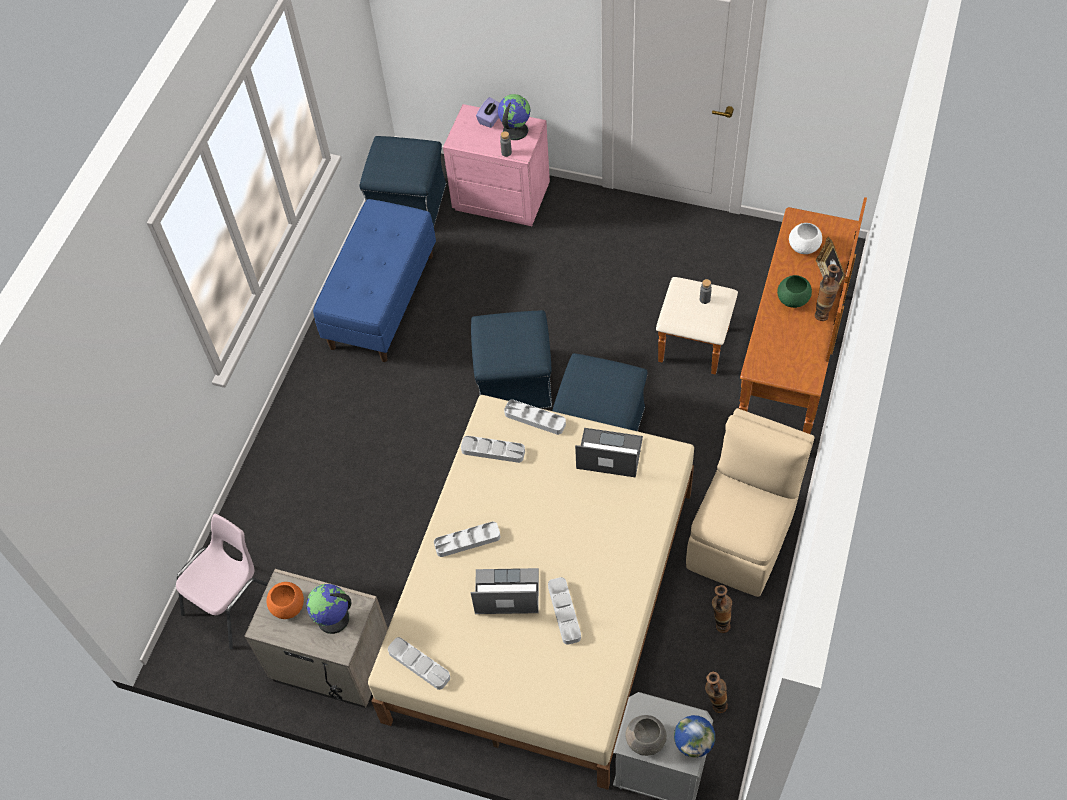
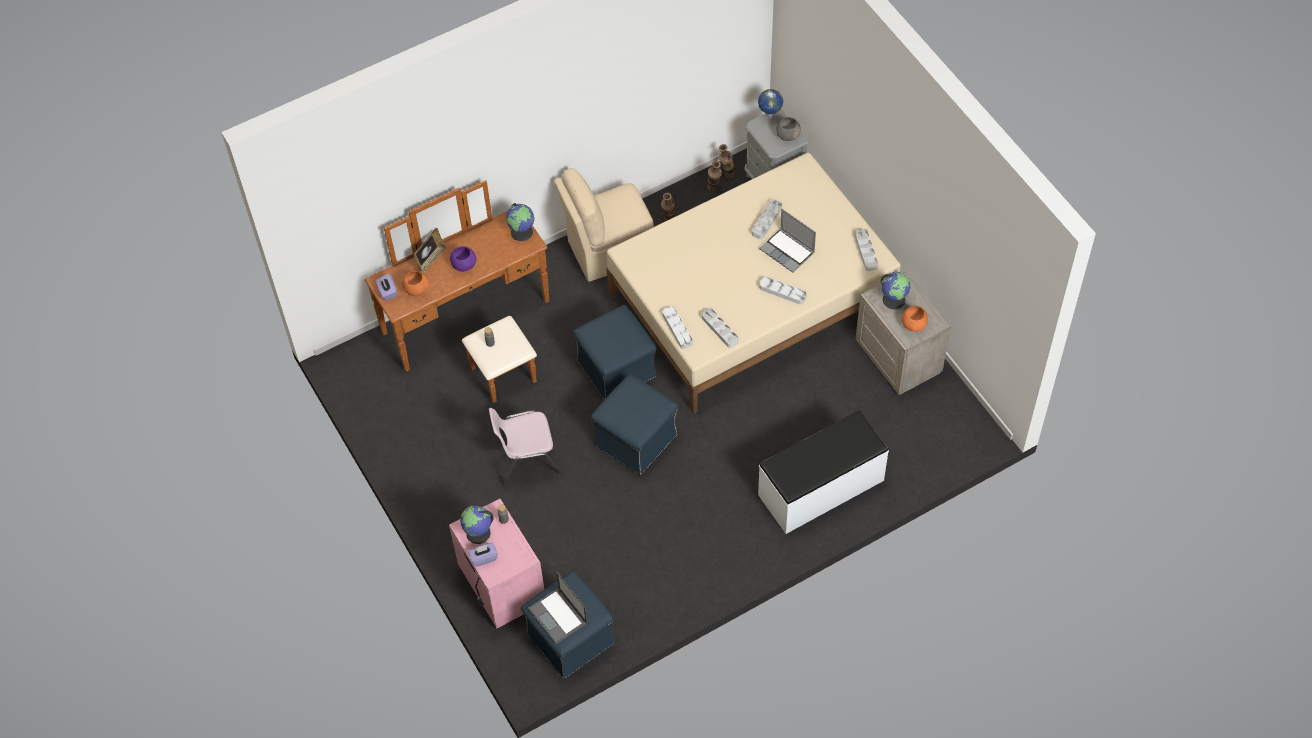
camera: 140 degrees left, 0 degrees up
(233, 601) = (930, 436): pink chair -> pink chair (526, 459)
(302, 467) = (821, 488): none -> white bench
(382, 300) = (663, 570): blue bench -> none
(608, 453) = (657, 279): laptop -> laptop (558, 616)
(782, 371) = (522, 232): none -> globe
(793, 299) = (463, 264): green bowl -> purple bowl
(804, 246) = (416, 289): white bowl -> orange bowl
(822, 313) = (459, 244): vase -> vase (726, 175)
(825, 225) = (387, 292): none -> purple tissue box

